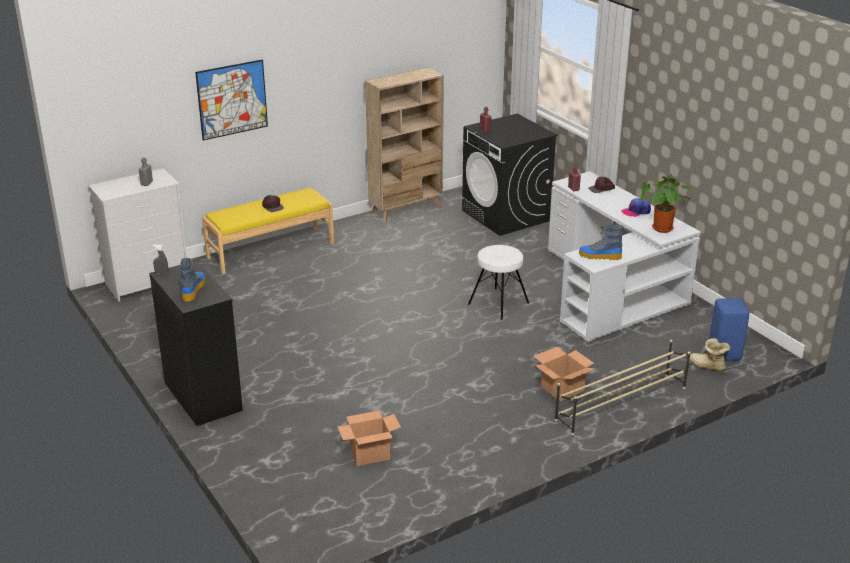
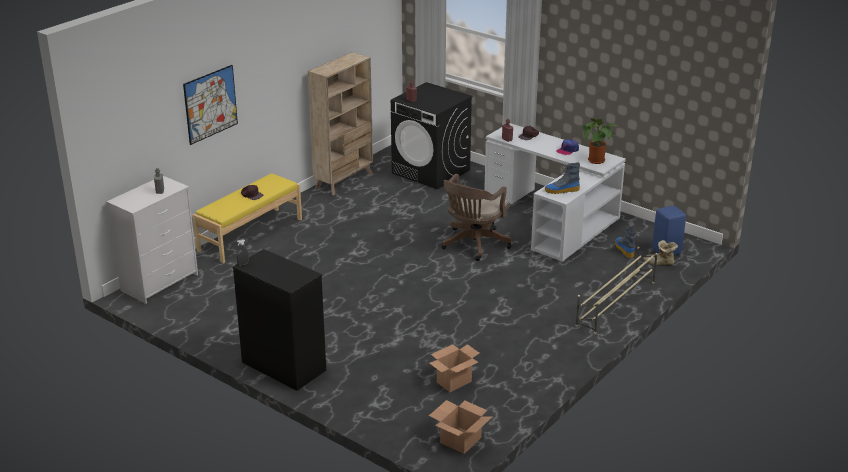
camera: 20 degrees left, 0 degrees up
(193, 289) = (282, 273): boot -> boot (624, 249)
(498, 303) = (473, 245): white stool -> brown office chair
(562, 389) = (566, 301): cardboard box -> cardboard box (460, 440)

